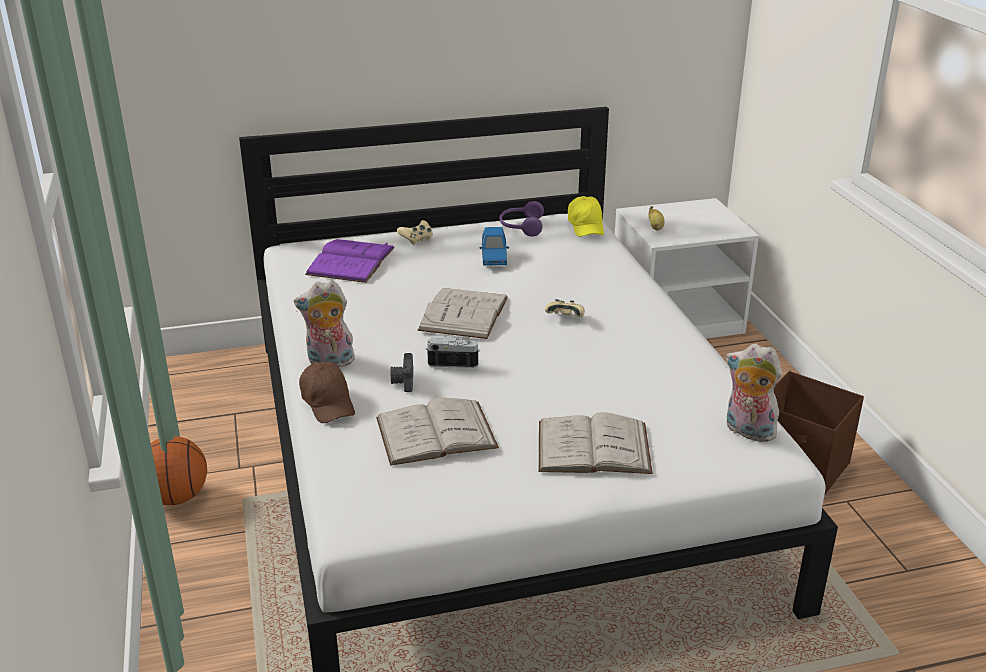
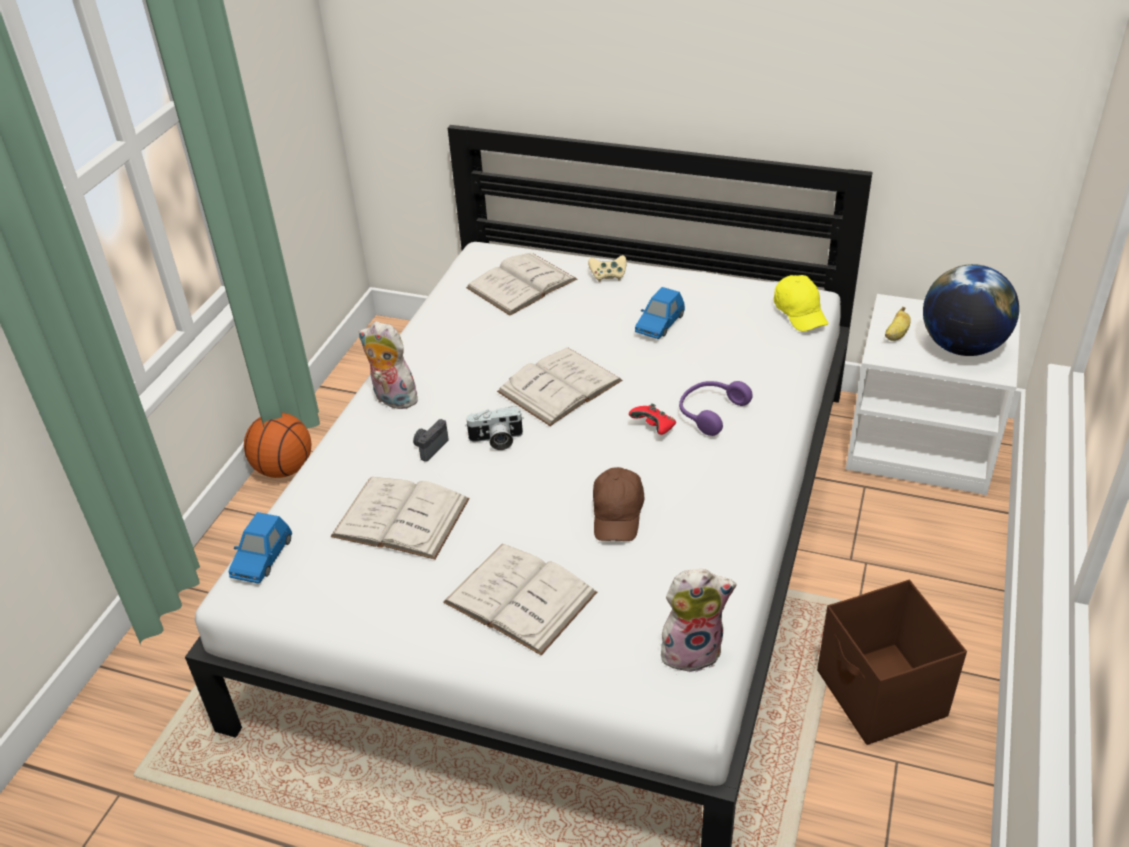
camera: 35 degrees right, 10 degrees up
(328, 403) = (348, 446): brown cap -> brown cap (618, 514)
(345, 501) = (262, 558): none -> blue toy car
(351, 261) = (521, 284): purple book -> white book
(453, 361) = (496, 440): camera -> camera turned 135 degrees clockwise
(521, 227) = (729, 291): purple headphones -> purple headphones (710, 412)
(565, 318) = (654, 428): beige game controller -> red game controller
(586, 226) = (800, 313): yellow cap -> yellow cap turned 45 degrees counterclockwise
(703, 223) = (962, 347): none -> globe
(747, 431) = (692, 650): plush toy -> plush toy turned 105 degrees clockwise

